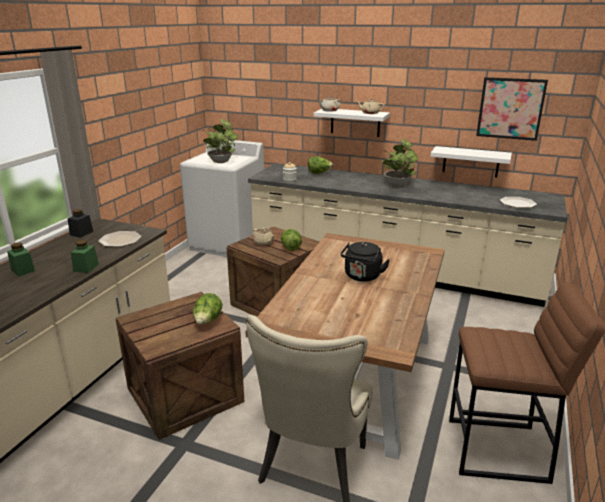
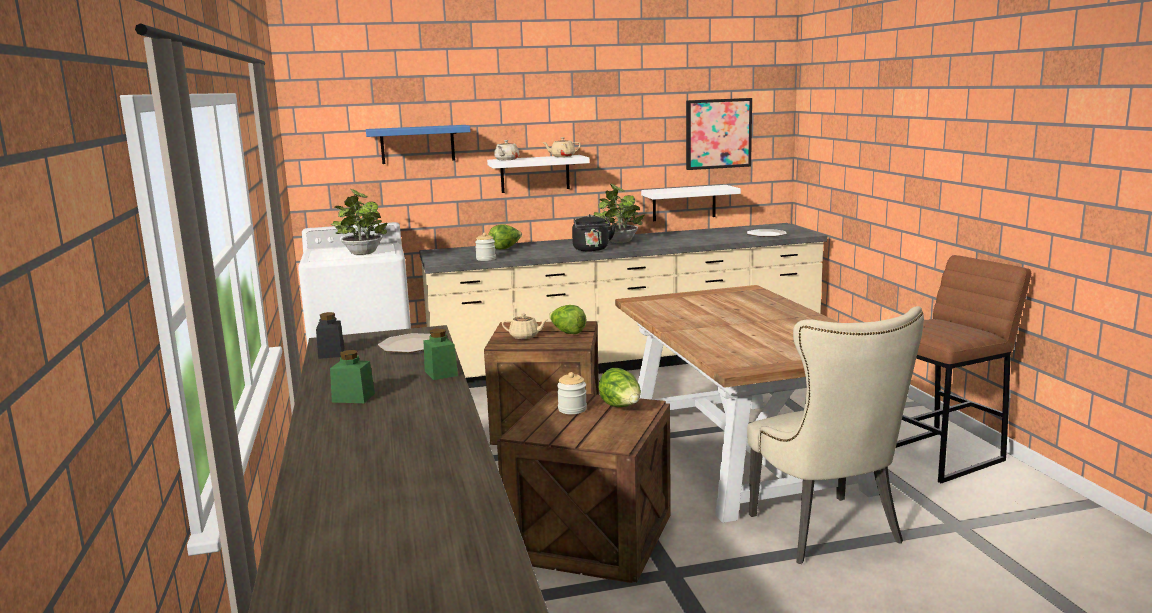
camera: 35 degrees left, 10 degrees down
(183, 311) = (572, 409): none -> jar
(279, 92) = (417, 144): none -> blue shelf
(362, 277) = (734, 318): black kettle -> black kettle (591, 250)

